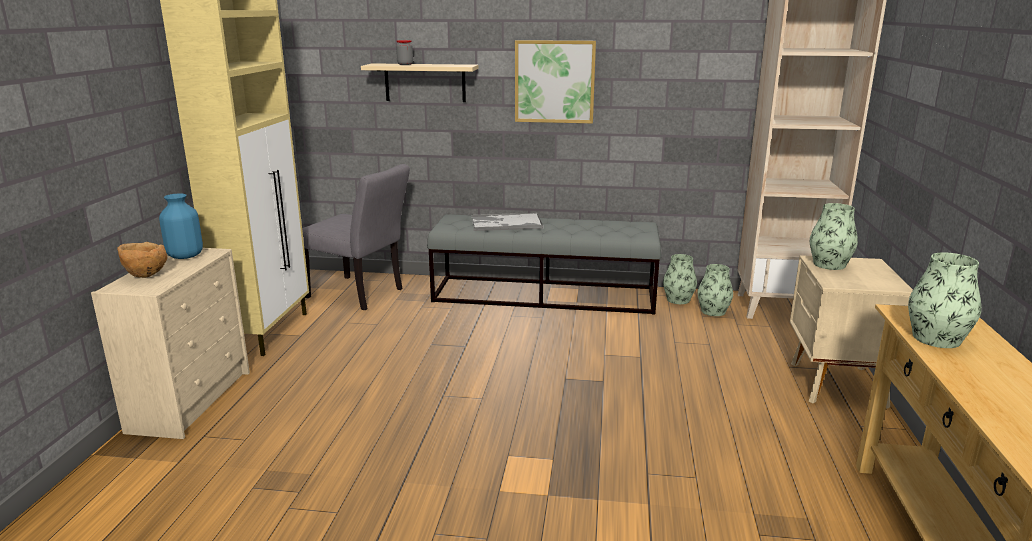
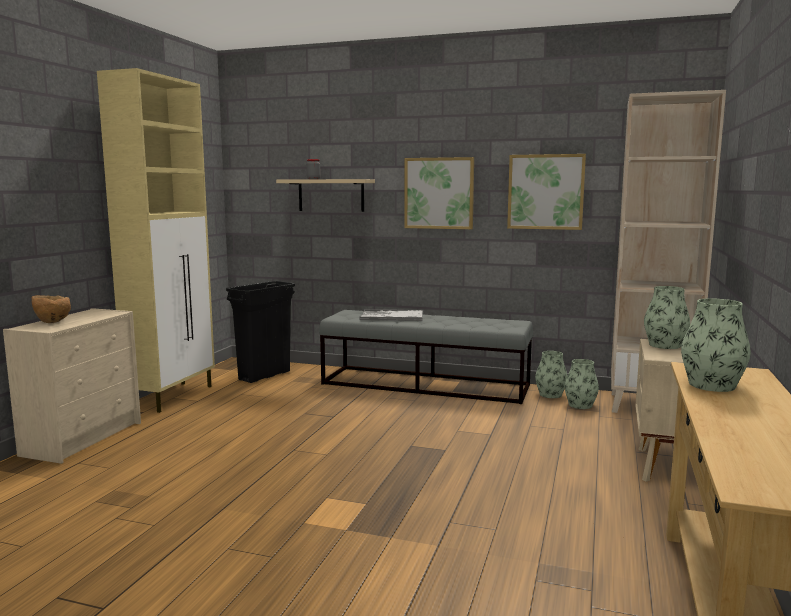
camera: 10 degrees right, 10 degrees down
(186, 256) = (94, 313): blue vase -> none
(361, 294) = (264, 376): grey chair -> black trash can
(675, 81) = (545, 192): none -> picture

